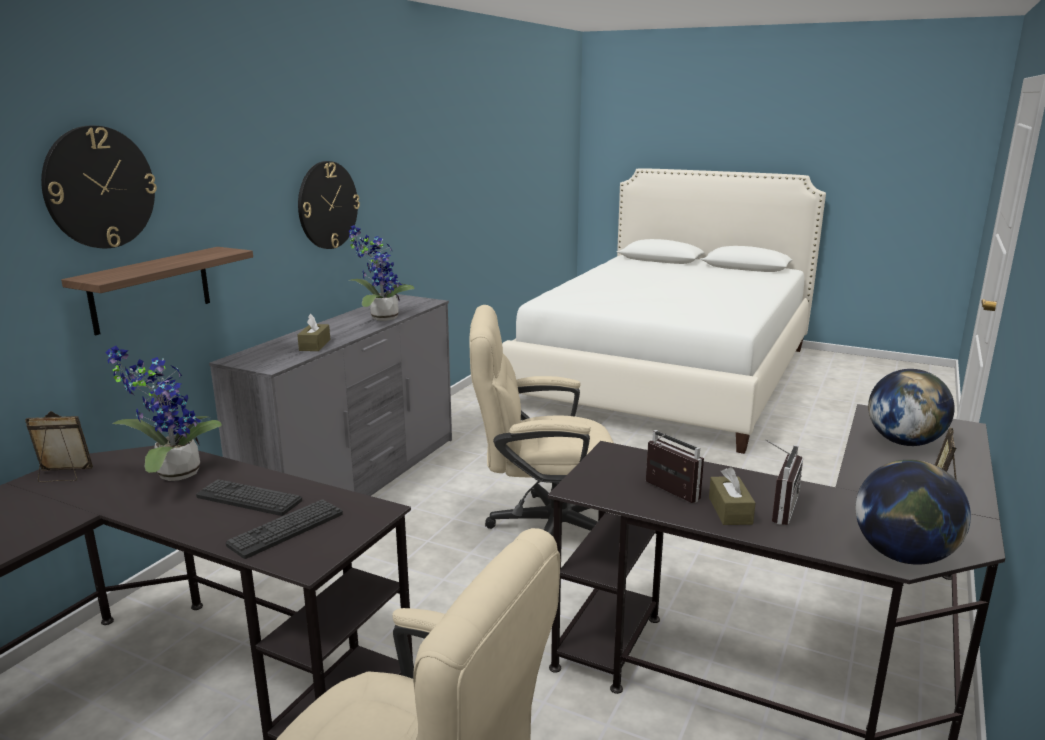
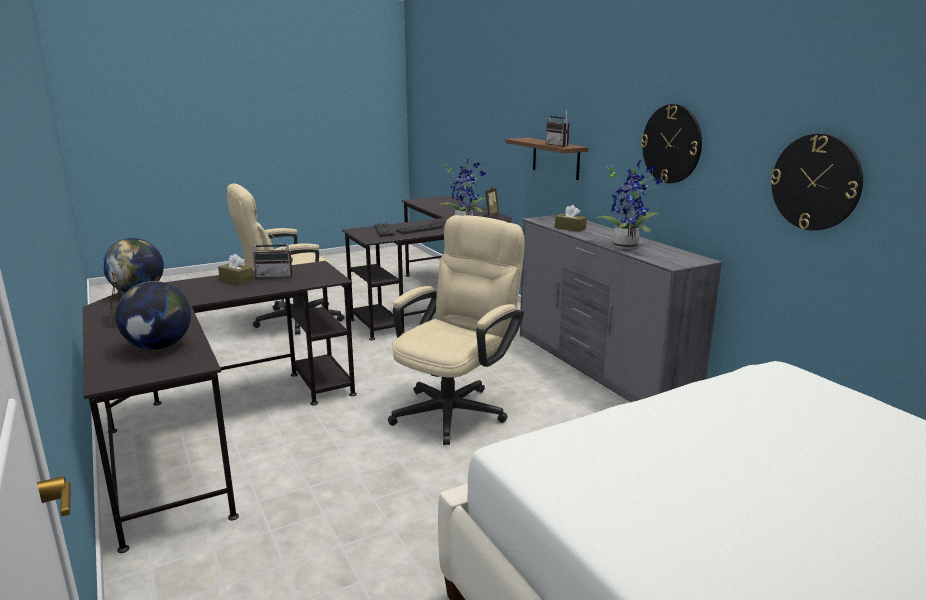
camera: 125 degrees right, 0 degrees up
(99, 187) = (546, 97): wall clock -> wall clock (816, 182)
(776, 508) = (214, 287): radio -> radio (560, 145)

